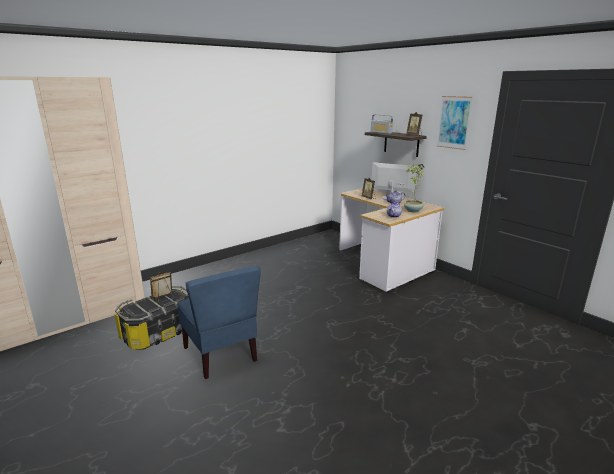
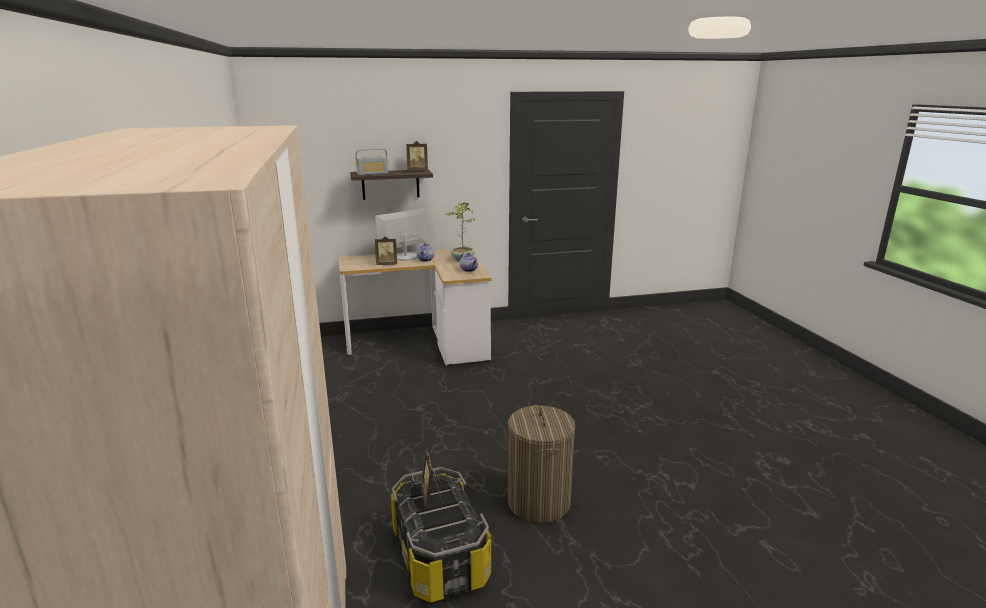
camera: 65 degrees left, 0 degrees up
(221, 354) = (539, 502): blue chair -> laundry basket
(454, 122) = (463, 149): picture -> none

